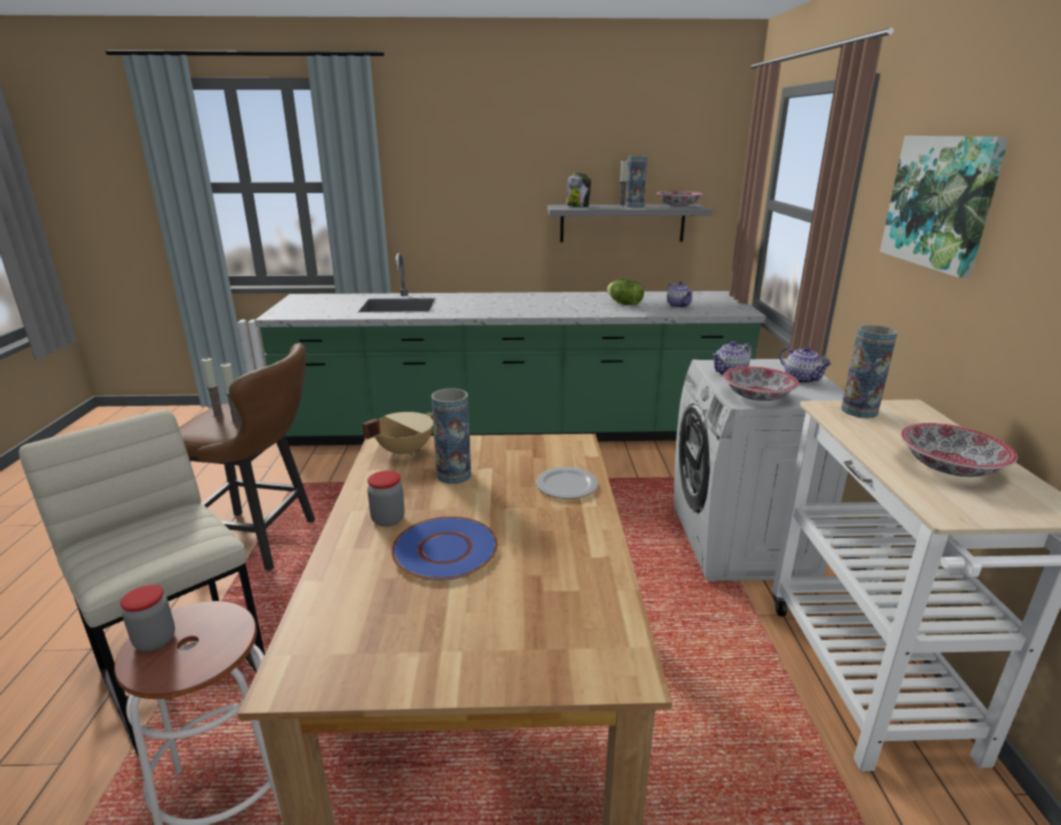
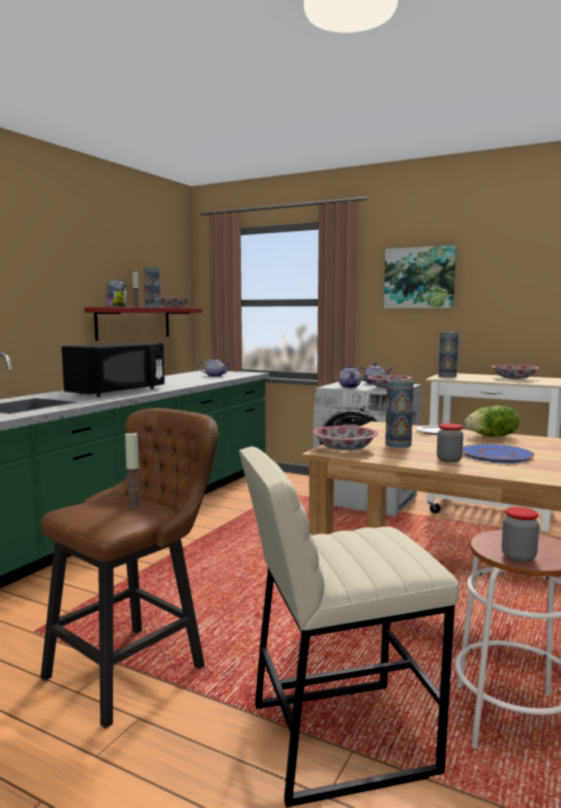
camera: 60 degrees left, 15 degrees down
(218, 415) = (97, 511): candle -> none
(403, 451) = (344, 449): beige cooking pot -> bowl
(504, 307) = (119, 392): none -> black microwave
(622, 223) = (134, 323): grey shelf -> red shelf
(624, 304) = (184, 380): lettuce -> lettuce (492, 436)

